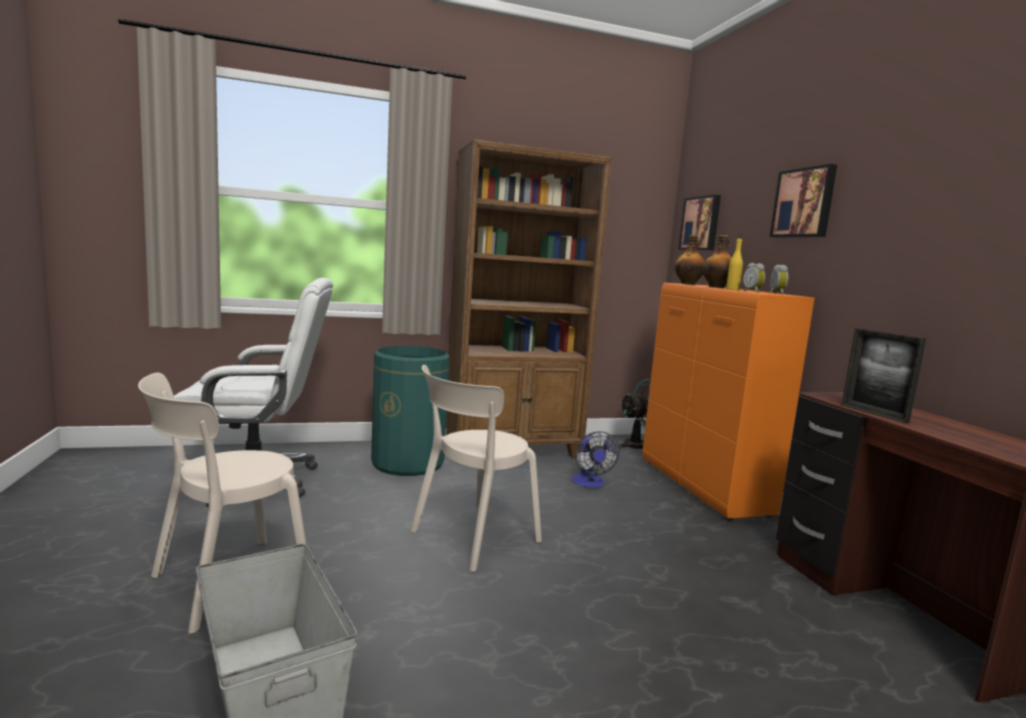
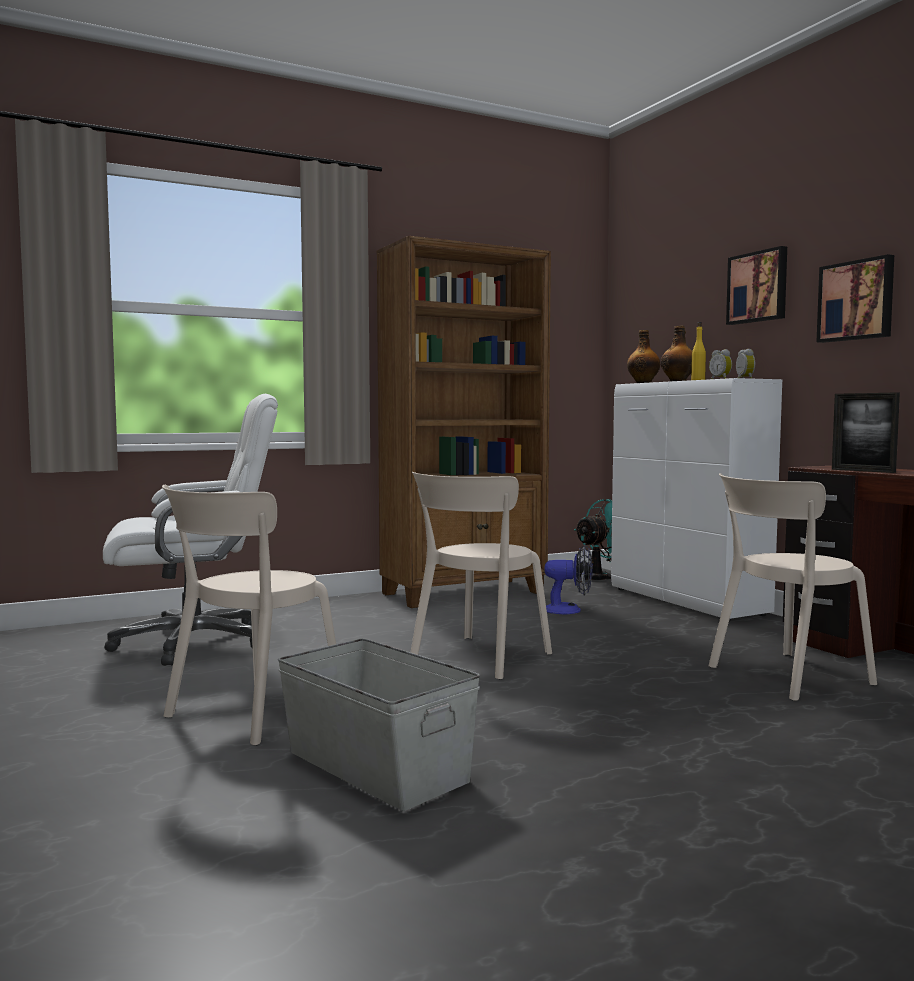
camera: 10 degrees left, 5 degrees down
(408, 463) = (356, 613): green trash can -> none
(590, 483) = (569, 610): fan -> fan turned 60 degrees counterclockwise
(701, 223) = (643, 320): picture -> picture (856, 300)
(703, 487) = (688, 602): orange cabinet -> white cabinet
(753, 614) = (784, 676): none -> beige chair

